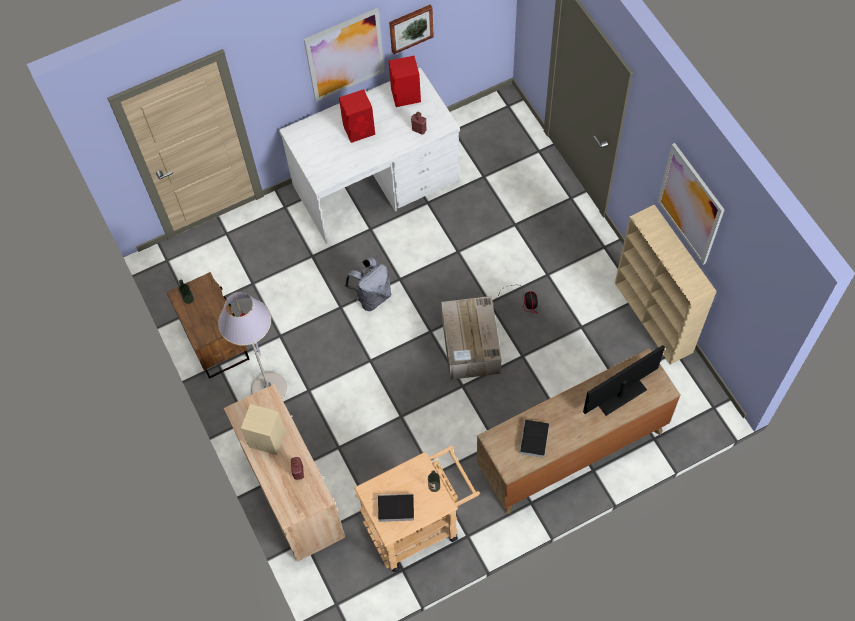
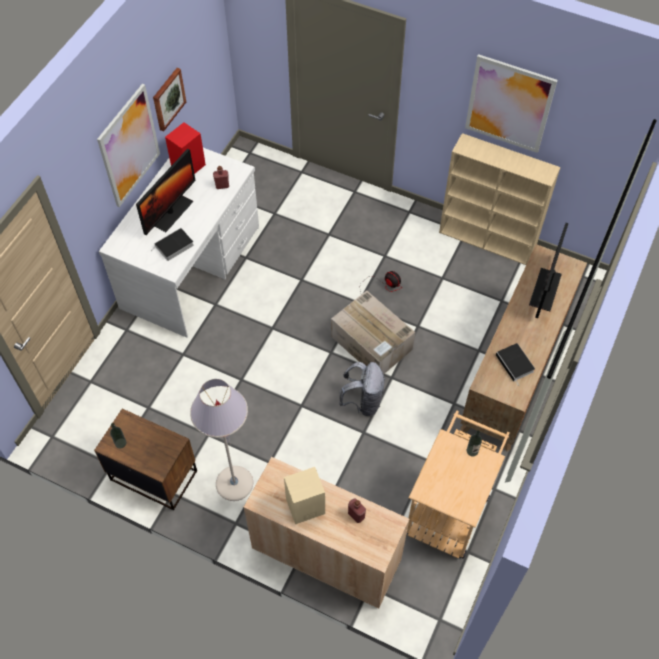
camera: 40 degrees left, 5 degrees down
(359, 129) = (171, 212): red speaker -> monitor
(372, 296) = (260, 355): grey backpack -> grey backpack (363, 401)
(394, 509) = (457, 491): book -> book (173, 246)

